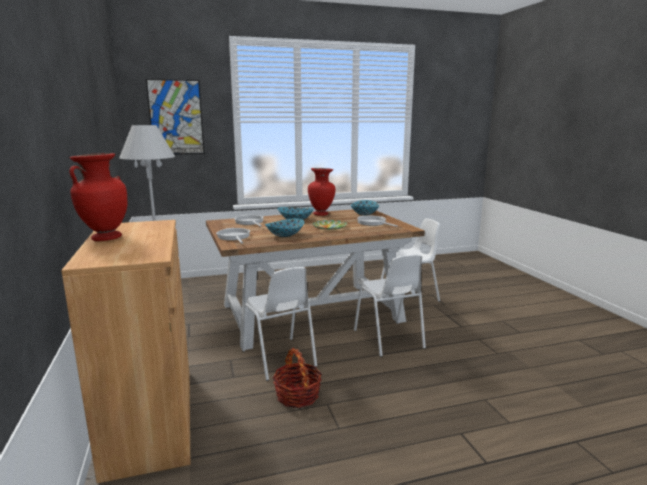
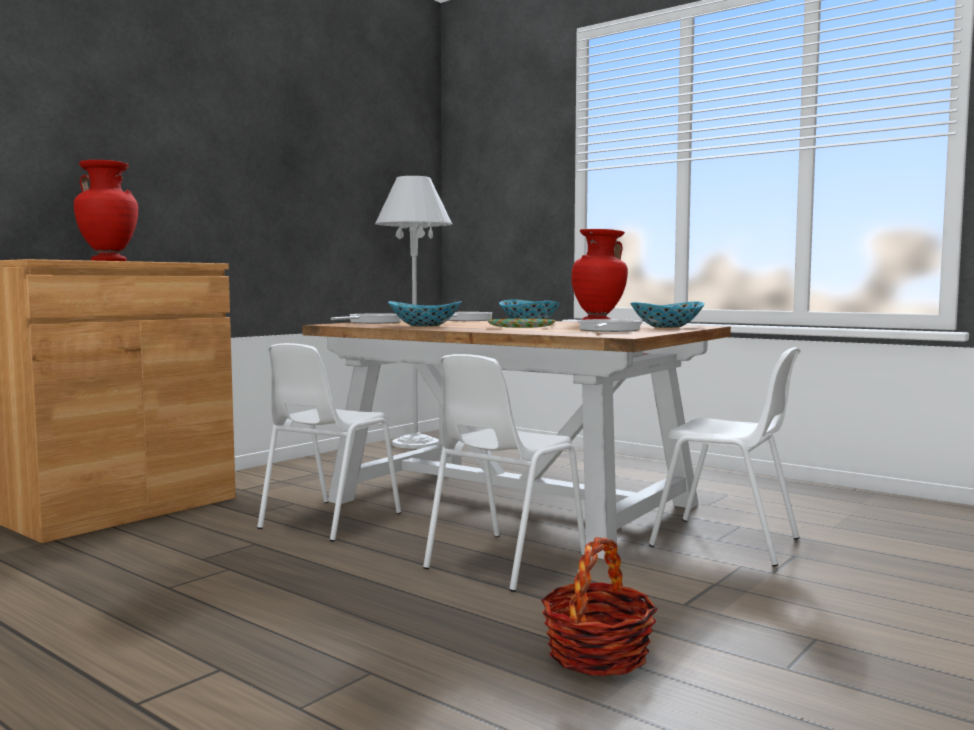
camera: 55 degrees right, 10 degrees down
(176, 117) = (500, 172): picture -> none
(297, 395) = (236, 550): basket -> basket (597, 655)

